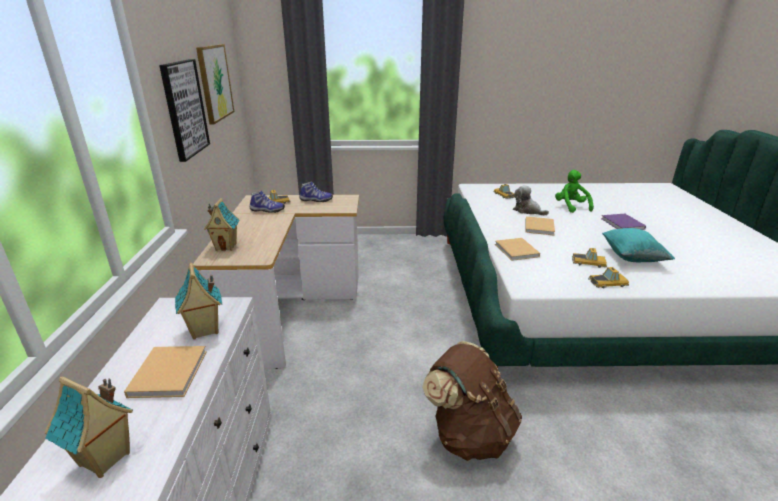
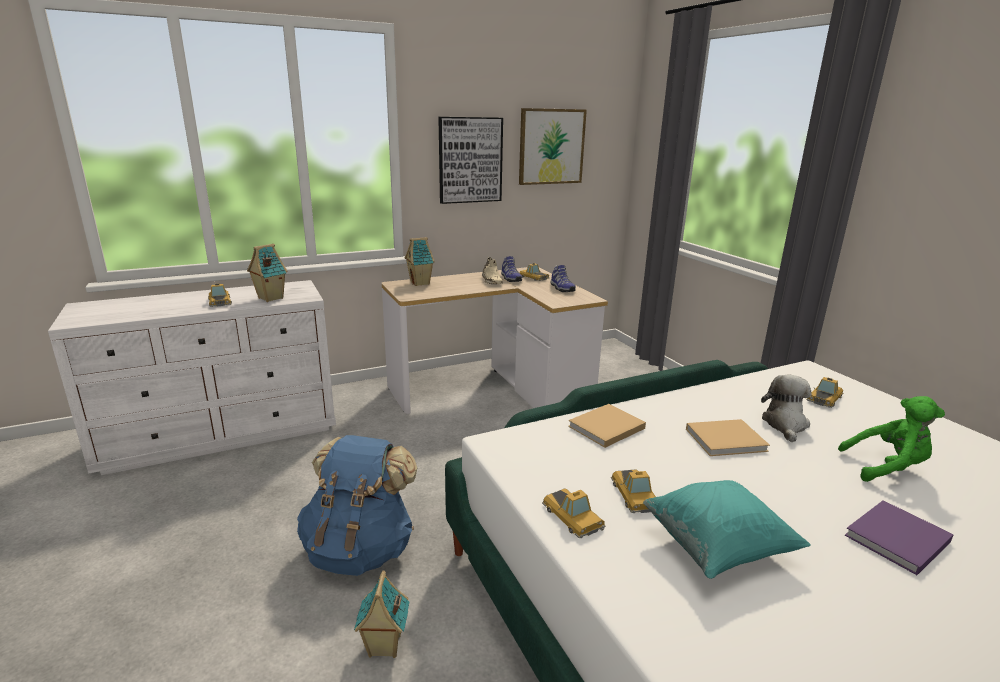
camera: 65 degrees right, 5 degrees down
(105, 460) = (139, 308): toy house -> toy house (384, 647)
(170, 371) = (220, 301): beige book -> toy car
(263, 218) = (491, 281): none -> beige shoe
(469, 434) = (360, 549): brown backpack -> blue backpack
(571, 207) = (887, 468): green plush toy -> green plush toy turned 45 degrees clockwise

